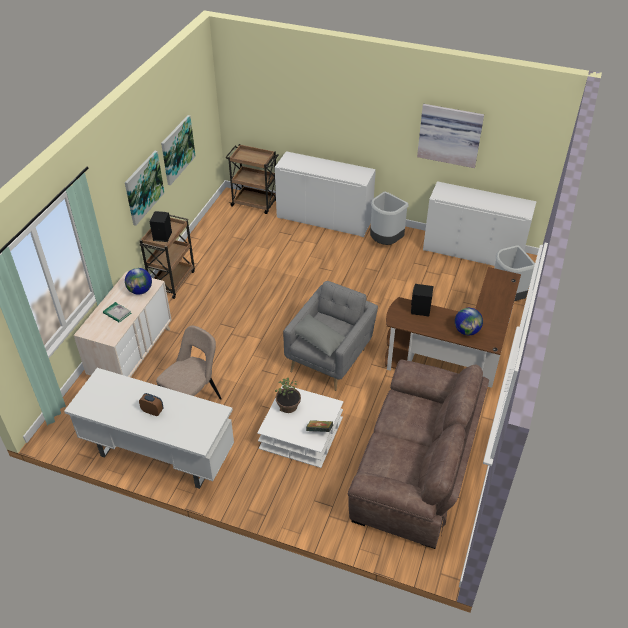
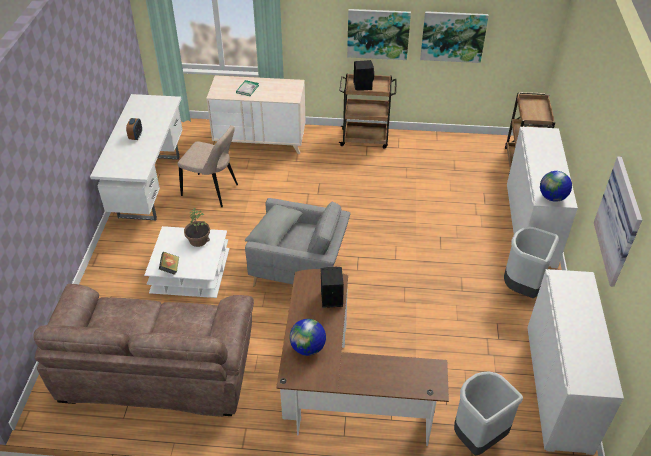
camera: 75 degrees right, 0 degrees up
(140, 291) = (280, 93): globe -> globe (552, 197)

